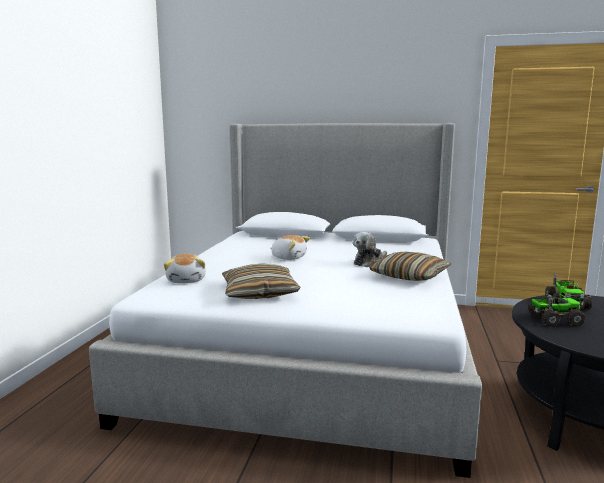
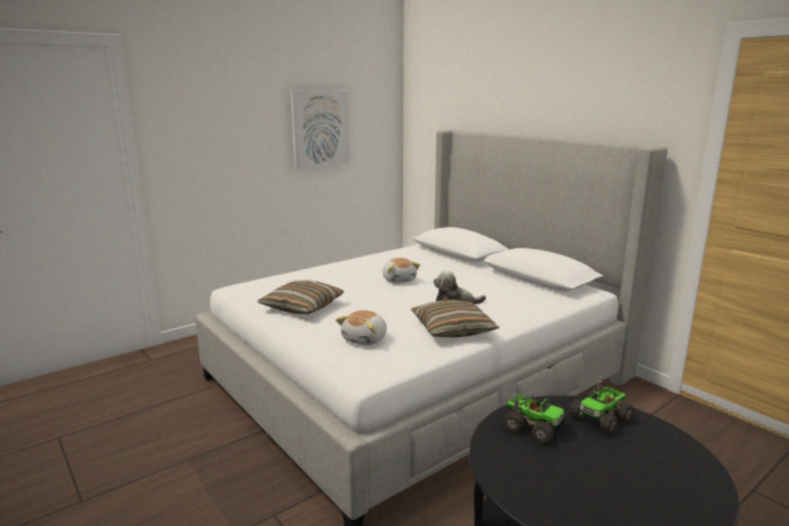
camera: 40 degrees right, 5 degrees up
(107, 123) = (320, 129): none -> picture
(187, 280) = (283, 281): plush toy -> plush toy (365, 339)

